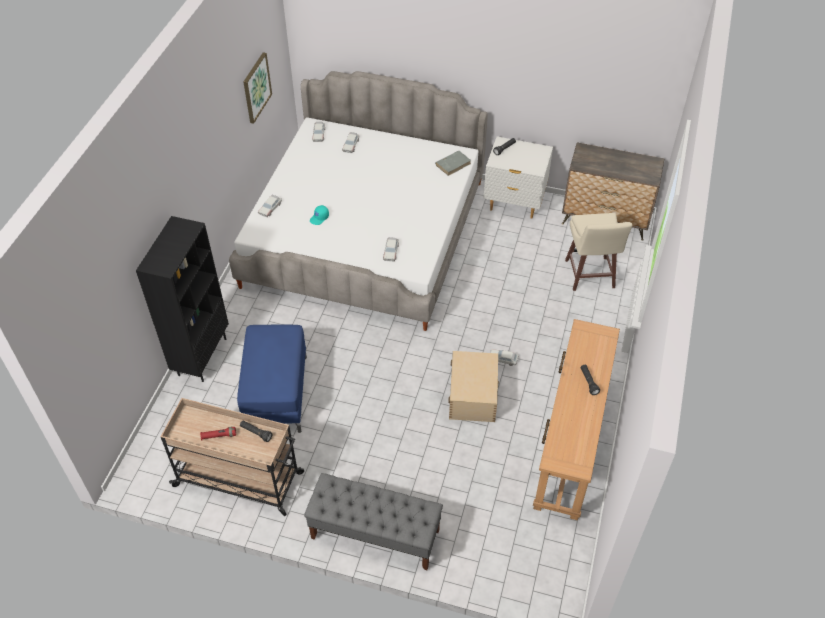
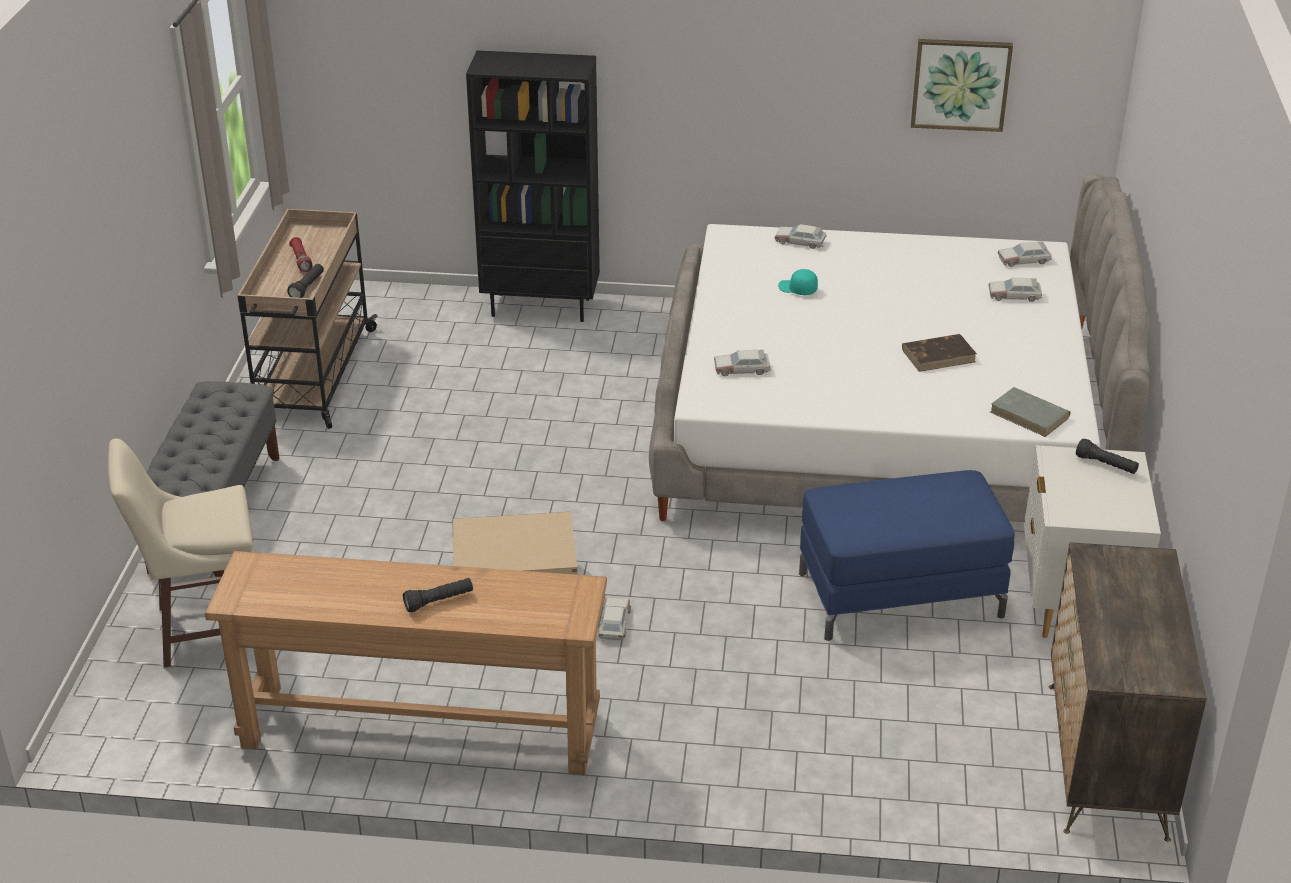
camera: 80 degrees right, 15 degrees down
(276, 392) = (482, 383): blue ottoman -> blue ottoman (901, 594)
(397, 181) = (939, 355): none -> brown book
(589, 275) = (899, 739): beige stool -> beige stool (205, 629)

